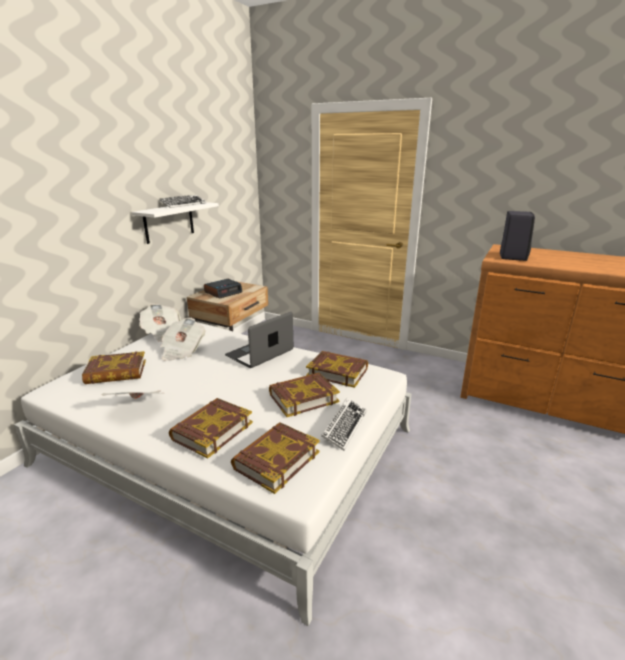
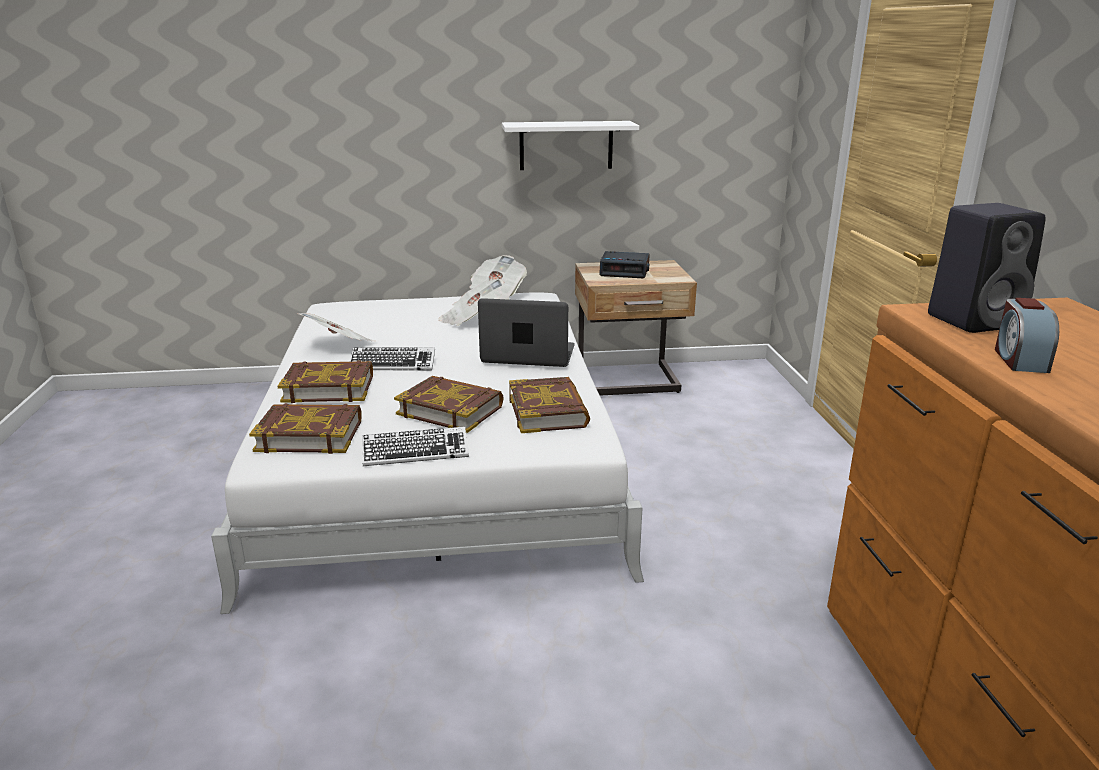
camera: 55 degrees right, 0 degrees up
(116, 372) = (388, 313): book -> none
(183, 204) = (589, 122): keyboard -> keyboard (392, 364)
(557, 264) = (1019, 360): none -> alarm clock

